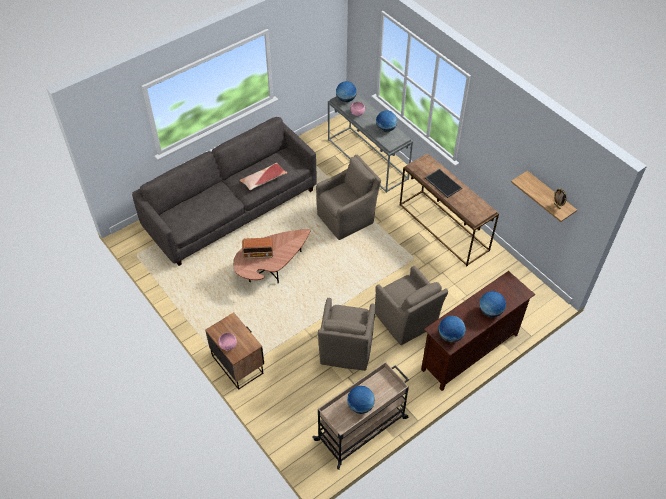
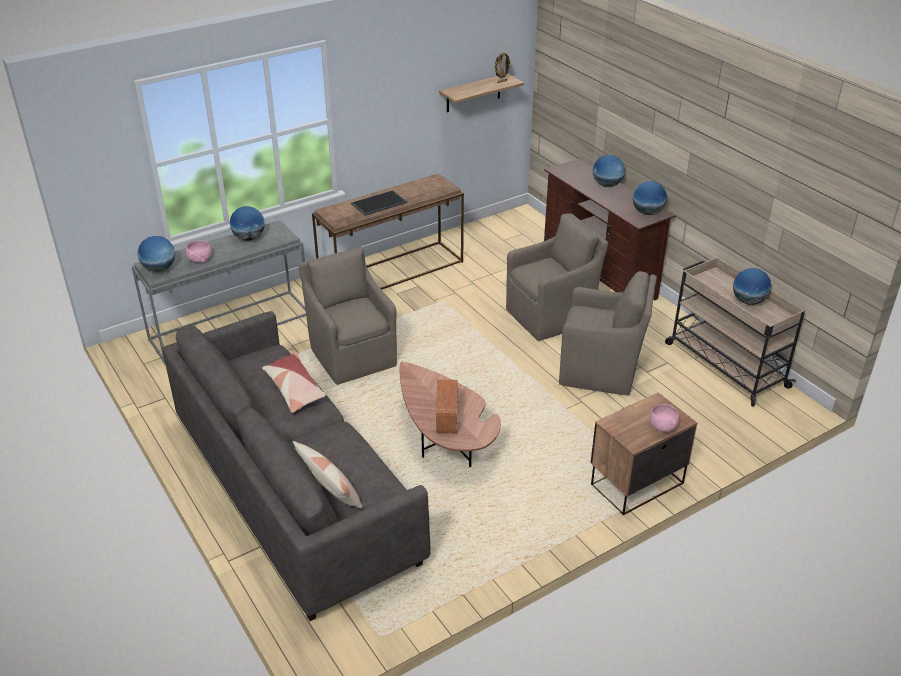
camera: 85 degrees left, 15 degrees down
(187, 204) = (329, 489): none -> pillow

